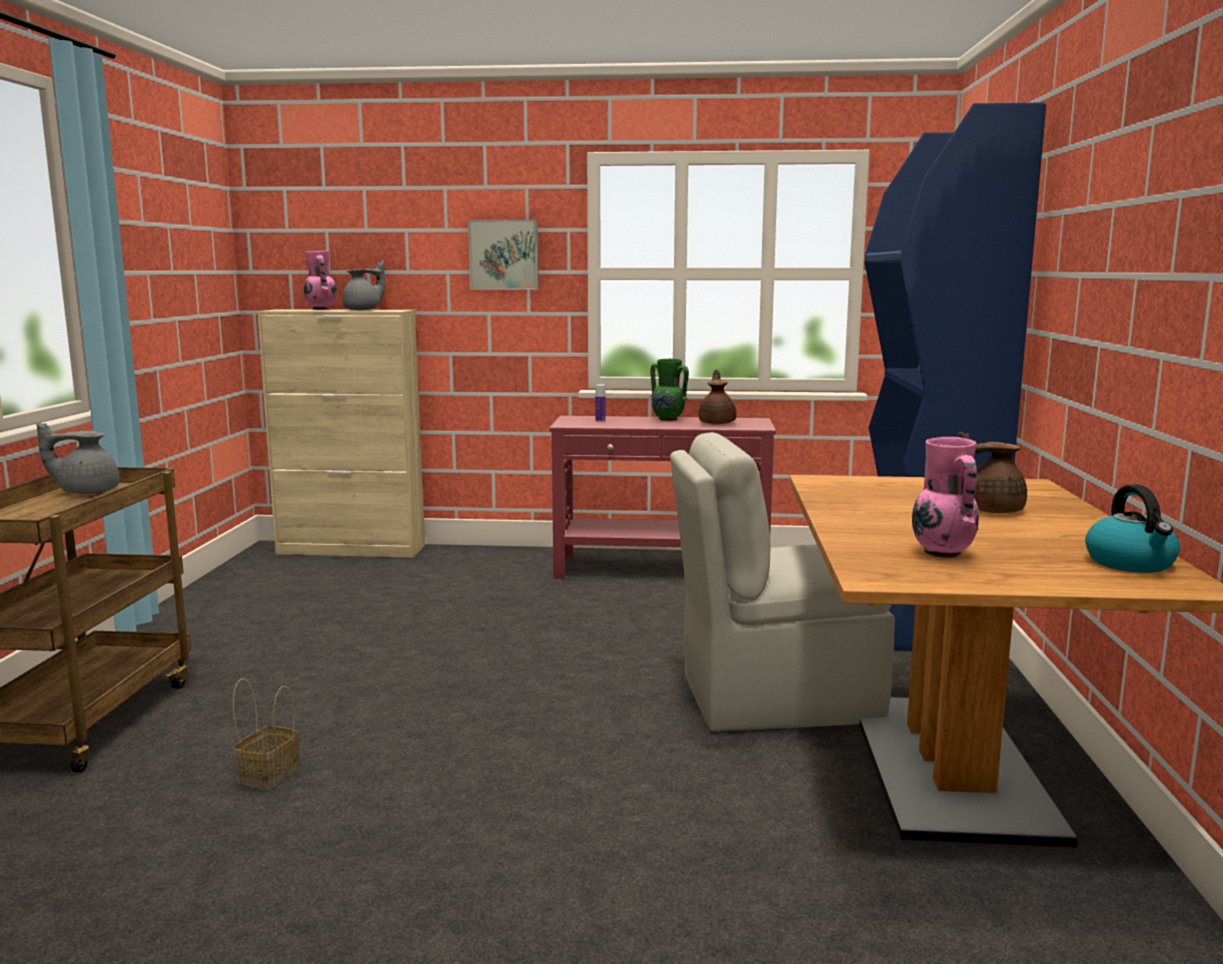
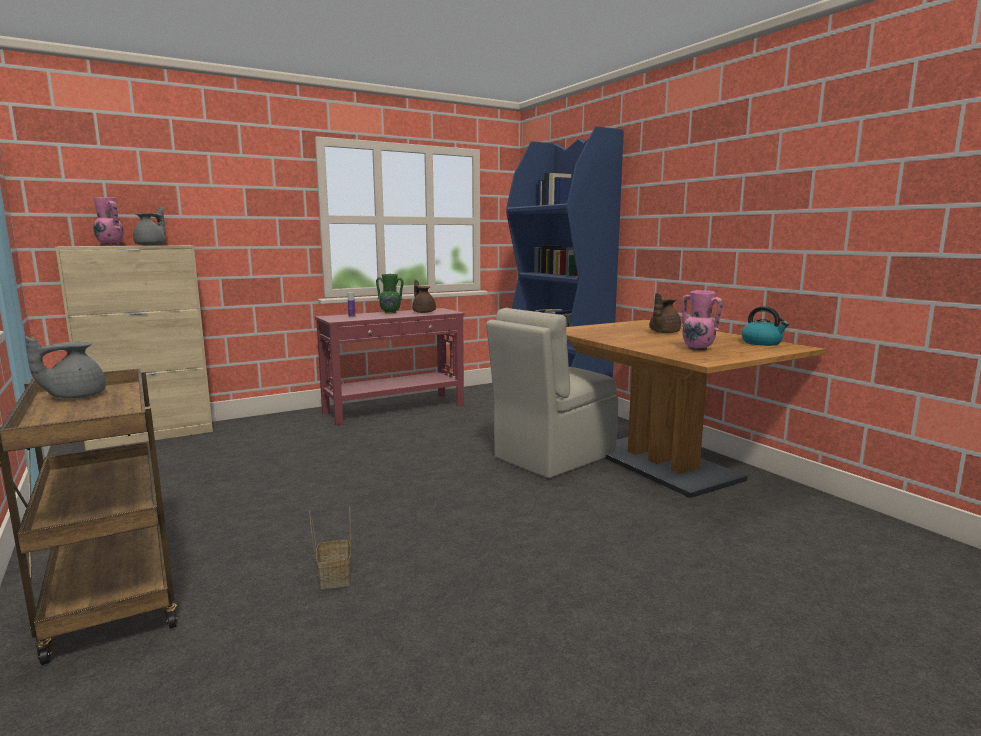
camera: 35 degrees left, 0 degrees up
(504, 255) = (259, 205): picture -> none

